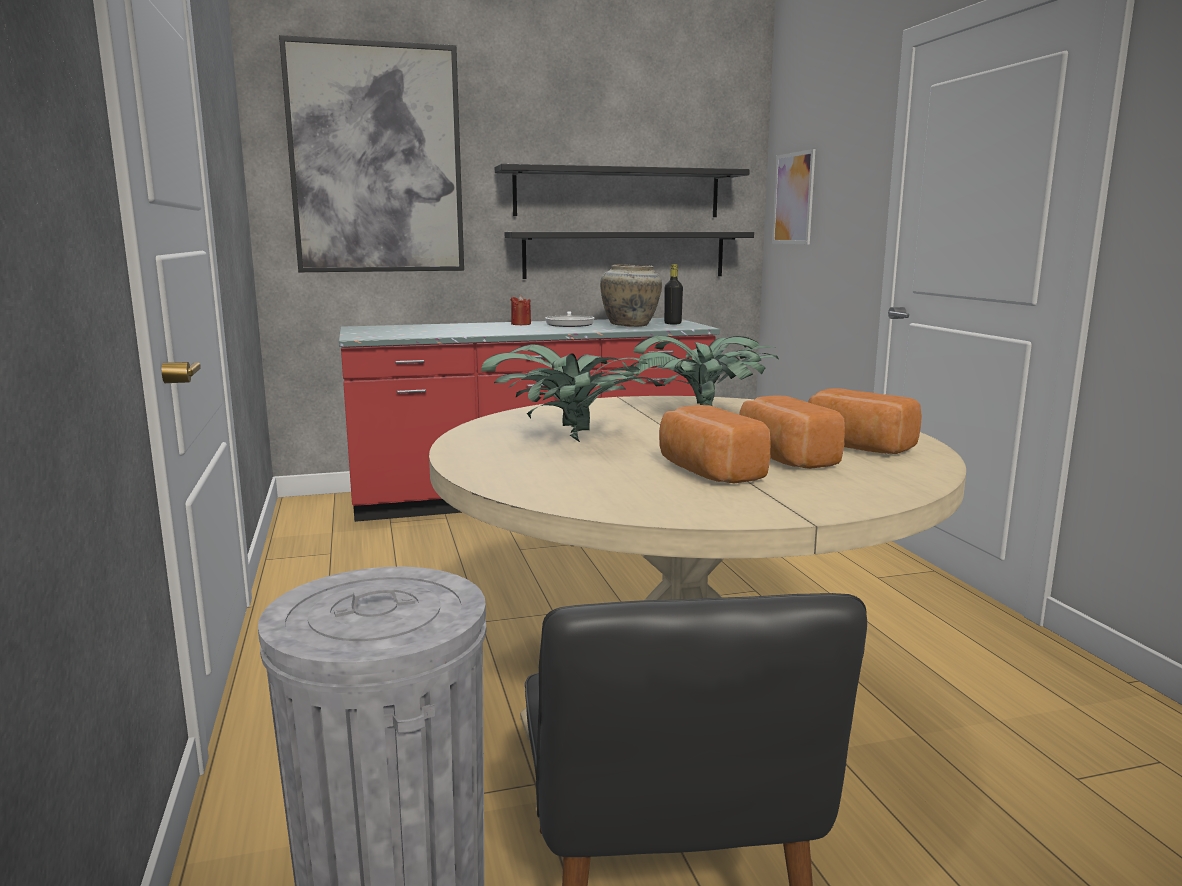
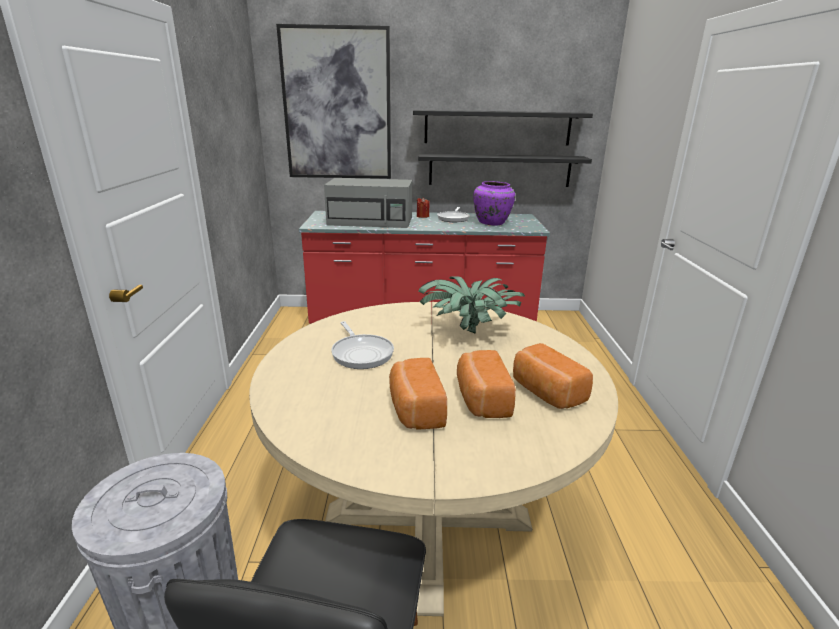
camera: 15 degrees right, 10 degrees up
(448, 330) = (371, 221): none -> grey microwave
(573, 439) = (361, 353): potted plant -> frying pan
(630, 325) = (492, 223): beige vase -> purple vase
(672, 323) = (522, 223): black bottle -> none
(793, 198) = (622, 137): picture -> none

